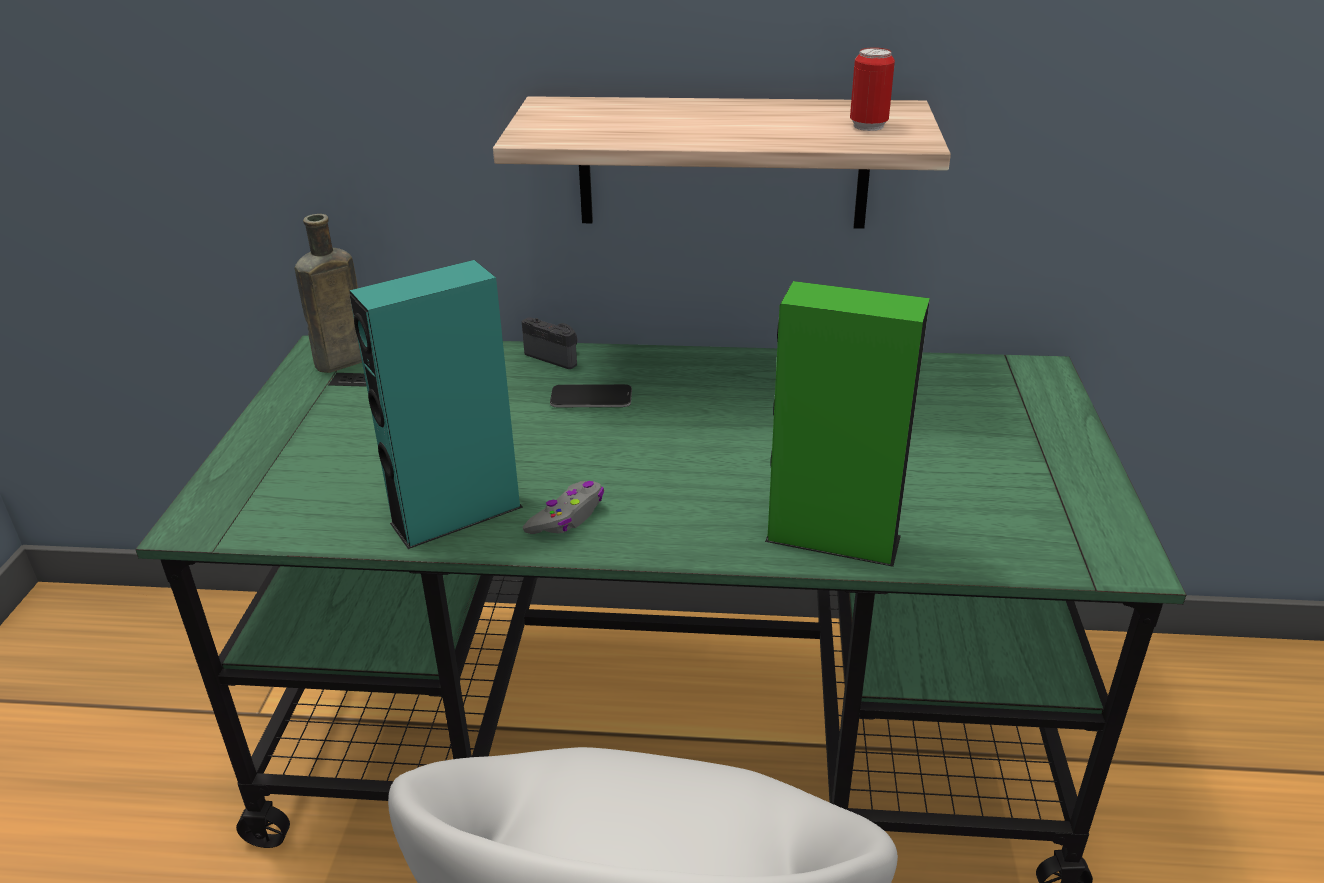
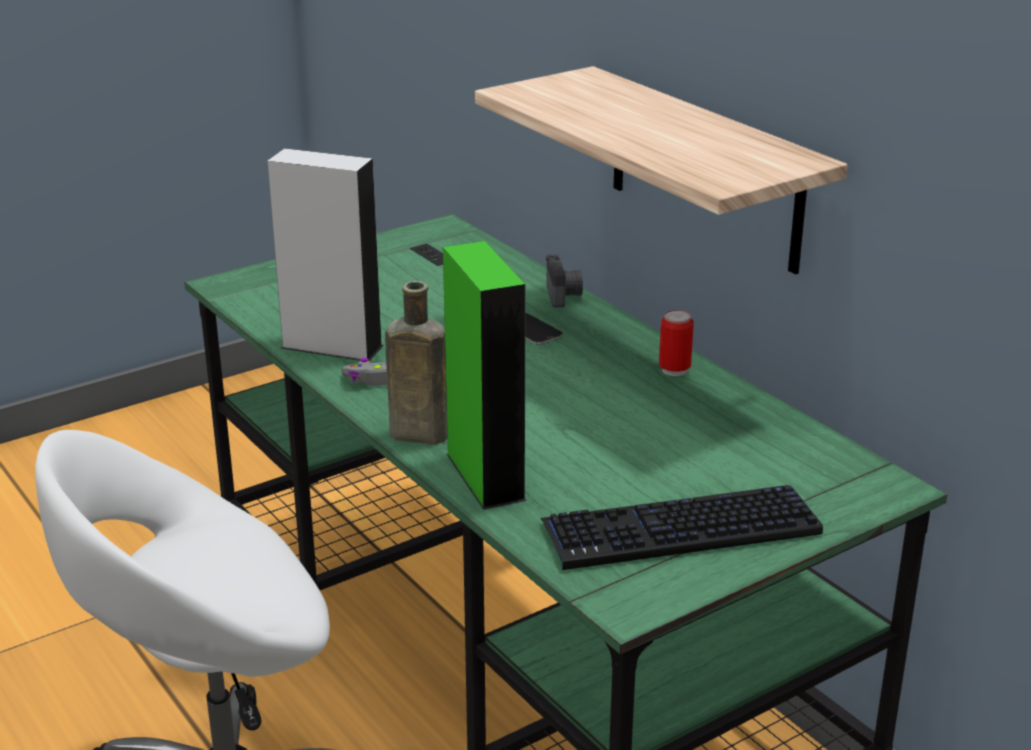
camera: 50 degrees right, 5 degrees down
(338, 362) = (437, 238): brown bottle -> brown bottle (415, 434)
(456, 515) = (332, 346): turquoise speaker -> grey speaker
(868, 126) = (729, 162): can -> can (674, 370)
(1023, 482) = (680, 529): none -> keyboard

